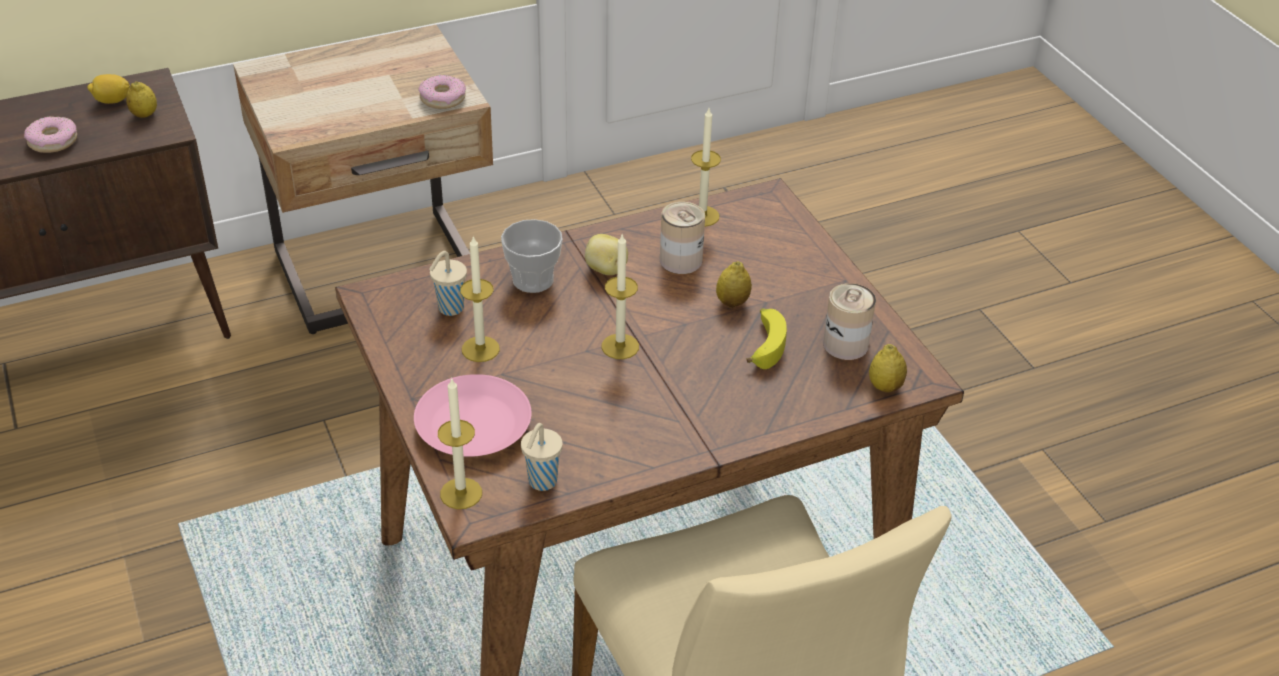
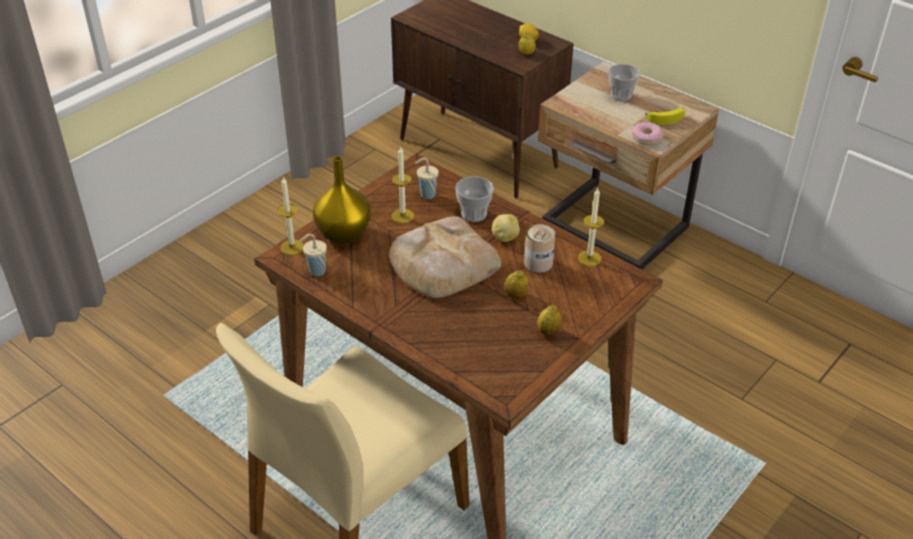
camera: 65 degrees right, 0 degrees up
(53, 141) = (480, 39): donut -> none
(329, 81) = (621, 95): none -> cup
(474, 426) = (342, 234): pink plate -> yellow vase
(620, 346) = (442, 264): candle -> bread
(764, 344) = (487, 320): banana -> banana (666, 118)
(845, 344) = (513, 355): can -> none
(885, 387) = (486, 383): lemon -> lemon (548, 332)

